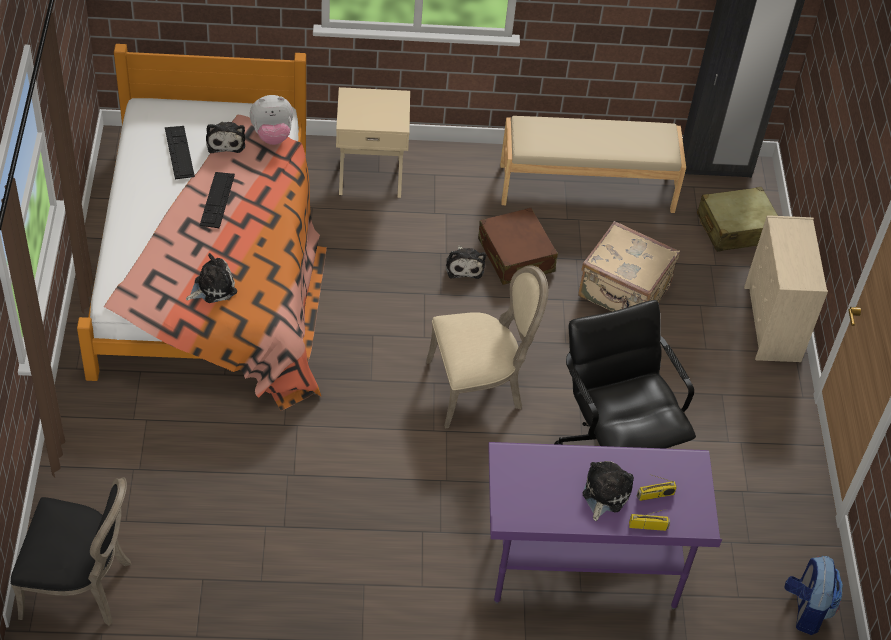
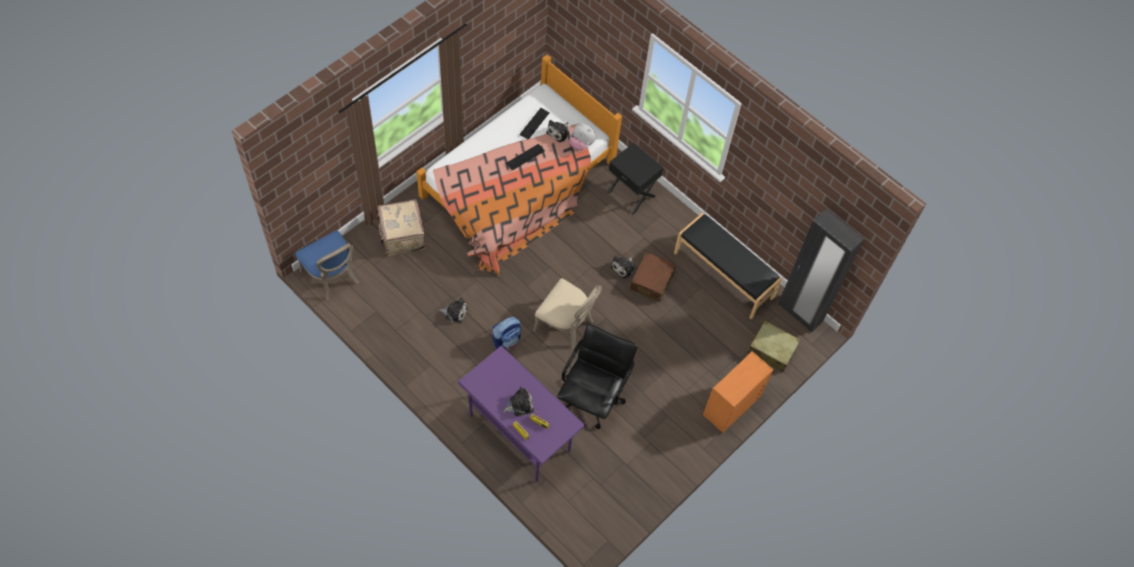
camera: 45 degrees right, 10 degrees up
(81, 586) = (333, 277): black chair -> blue chair
(212, 287) = (481, 194): plush toy -> plush toy (454, 312)
(370, 174) = (631, 194): beige nightstand -> black nightstand
(586, 187) = (724, 275): beige bench -> black bench
(623, 293) = (680, 336): beige suitcase -> beige suitcase (402, 236)
(772, 325) = (731, 406): beige dresser -> orange dresser
(806, 609) = (589, 531): backpack -> backpack (506, 340)

